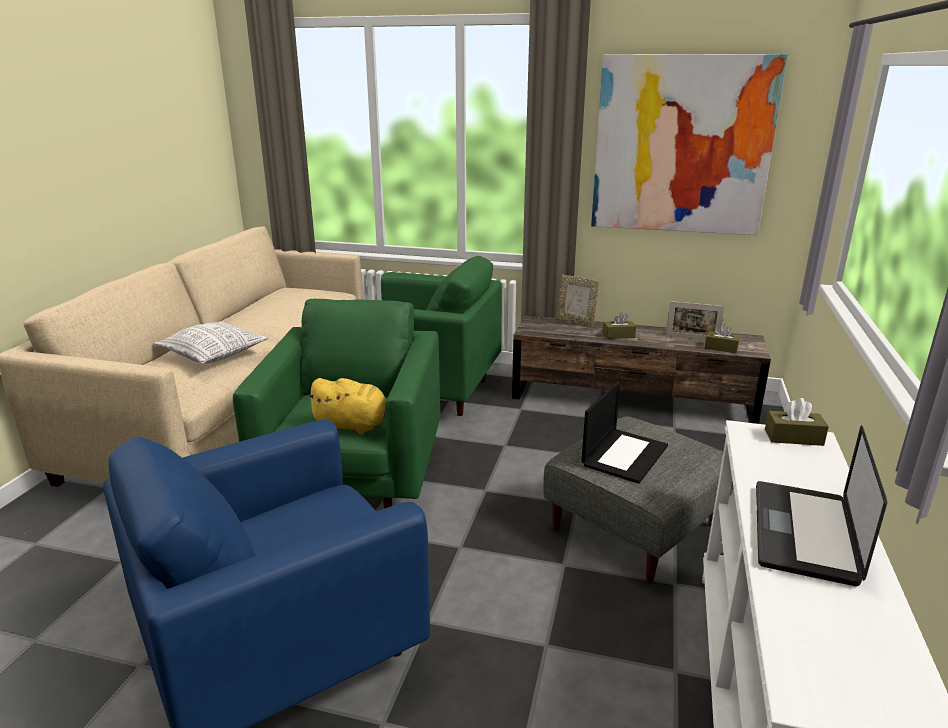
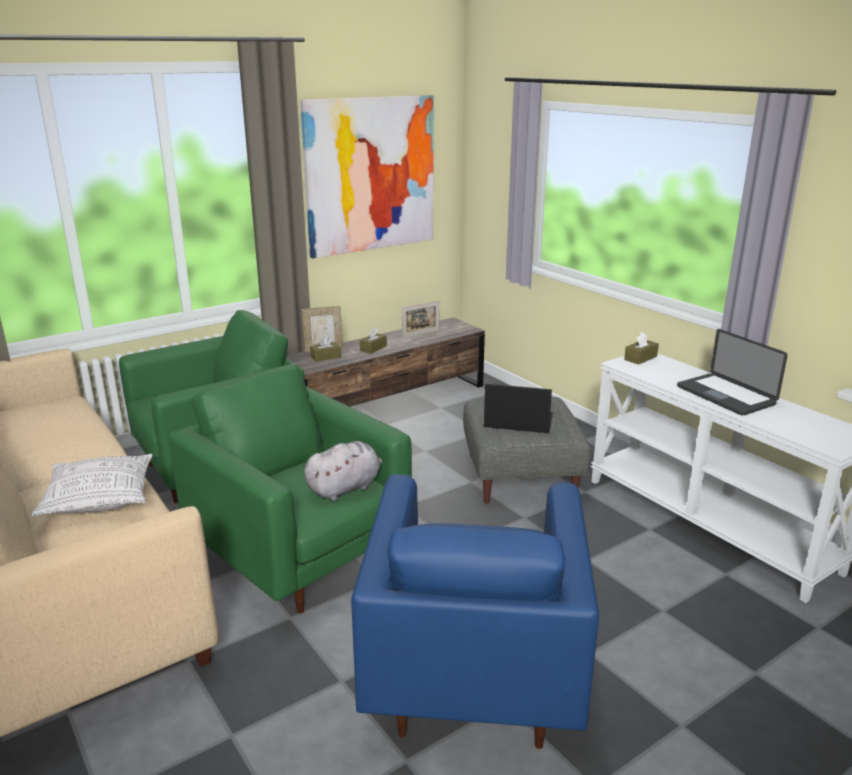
camera: 50 degrees left, 0 degrees up
(354, 426) = (346, 488): yellow plush toy -> grey plush toy
(624, 455) = (517, 421): laptop -> laptop turned 60 degrees counterclockwise
(721, 348) = (448, 333): brown tissue box -> brown tissue box (325, 357)

